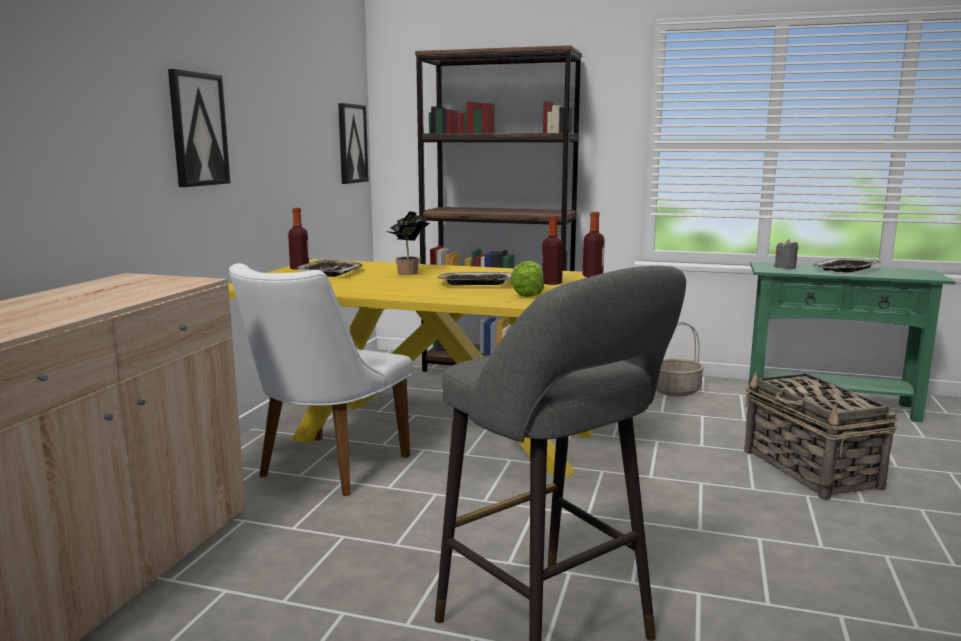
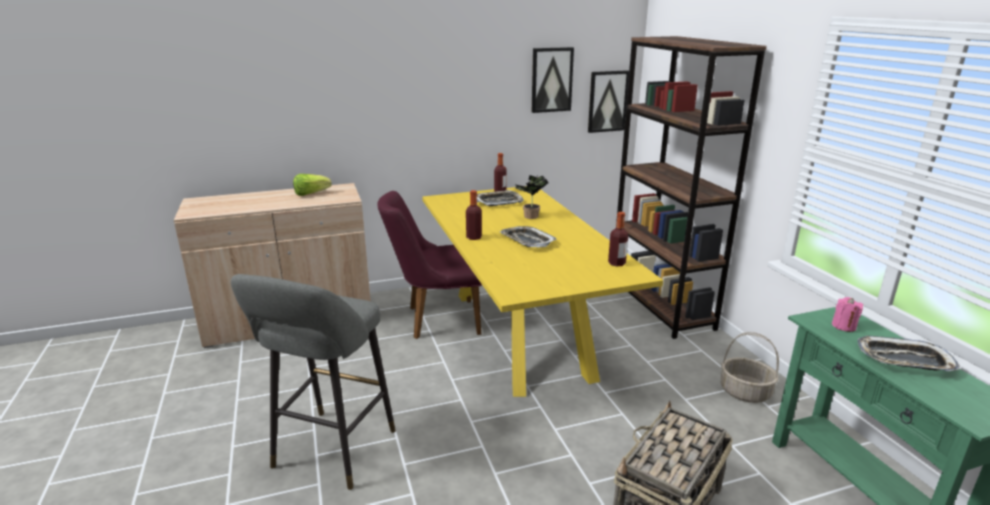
camera: 55 degrees right, 10 degrees up
(198, 129) = (424, 103): picture -> picture (551, 80)
(324, 470) = (435, 320): white chair -> purple chair
(528, 293) = (520, 261): lettuce -> lettuce (311, 194)
(551, 283) = (567, 258): bottle -> bottle (474, 237)
(785, 267) = (843, 326): grey candle -> pink candle

